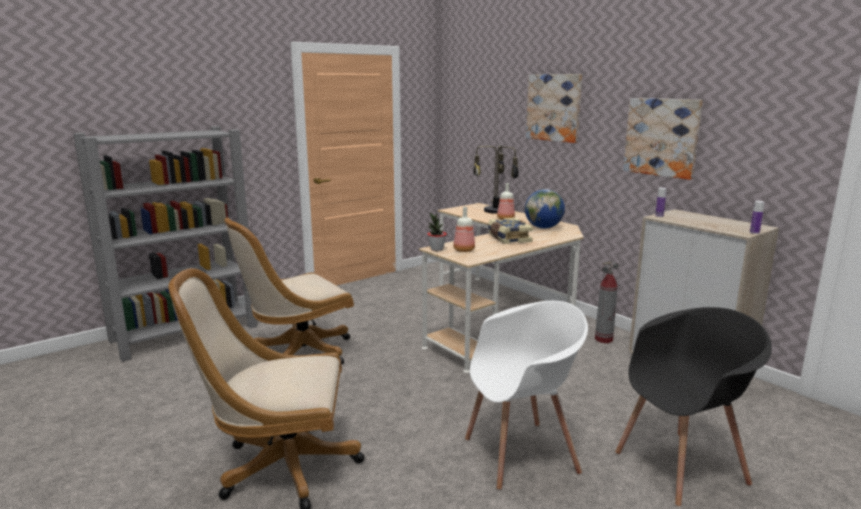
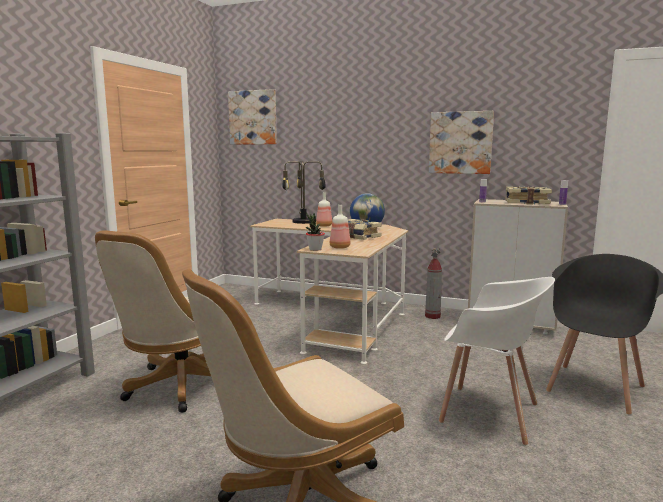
camera: 30 degrees left, 5 degrees down
(522, 455) = (491, 414): white chair -> white chair turned 75 degrees clockwise
(554, 107) = (354, 125): picture -> picture (253, 117)
(714, 223) = (526, 203): none -> book

